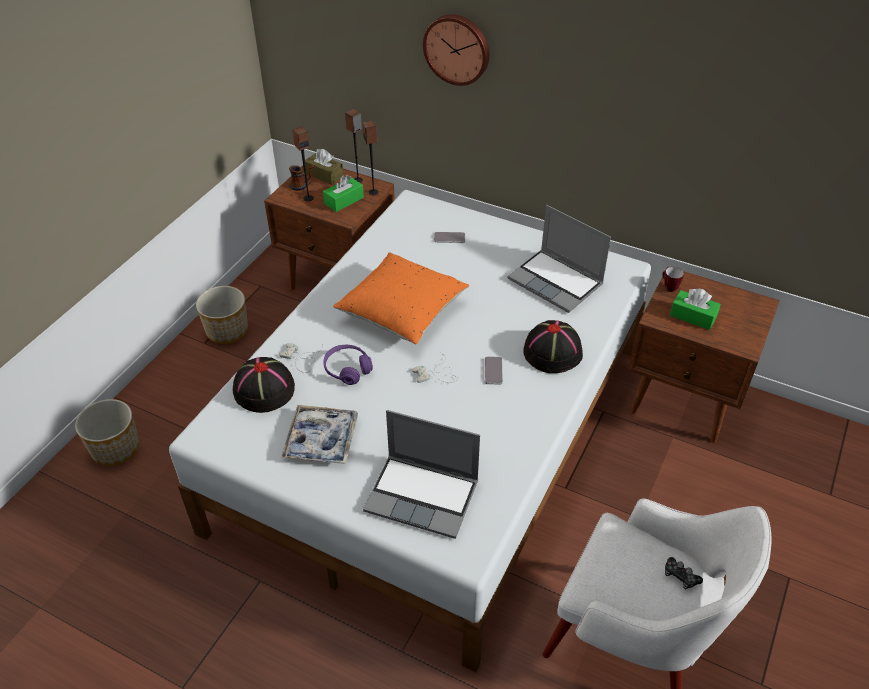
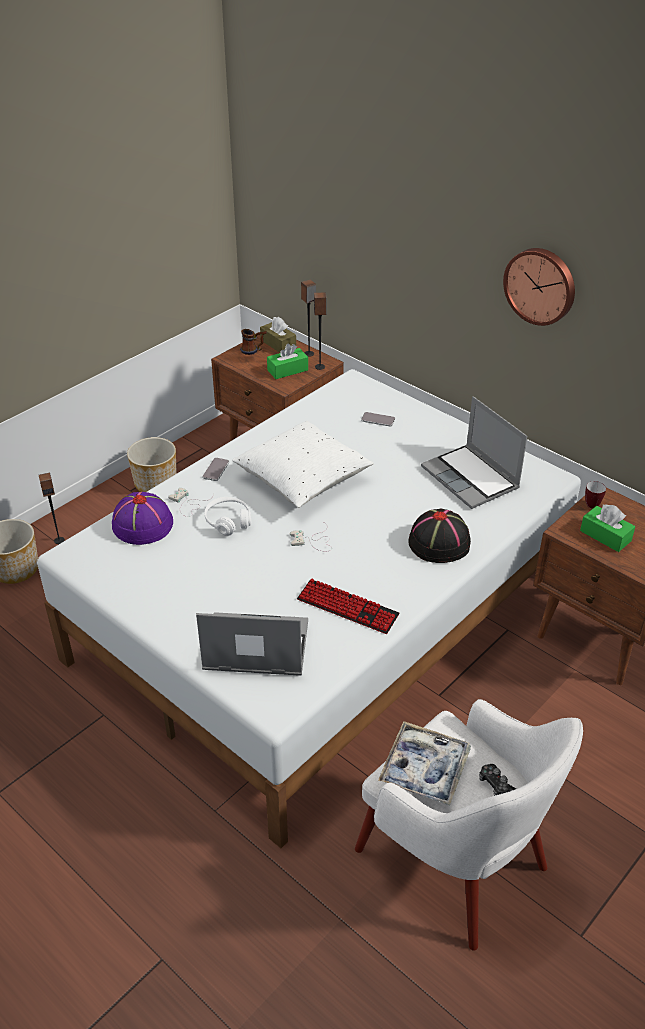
camera: 15 degrees right, 5 degrees down
(263, 389) = (142, 525): black hat -> purple hat
(308, 198) = (254, 362): speaker -> speaker (59, 540)
(321, 440) = (177, 579): tray -> tray (424, 769)
(347, 369) = (228, 521): purple headphones -> white headphones
(402, 312) = (303, 479): orange pillow -> white pillow
(423, 496) = (254, 648): laptop -> laptop turned 150 degrees clockwise
(457, 48) = (409, 227): wall clock -> wall clock (541, 285)
(493, 371) = (371, 549): phone -> phone (216, 470)
(494, 435) = (347, 607): none -> keyboard

